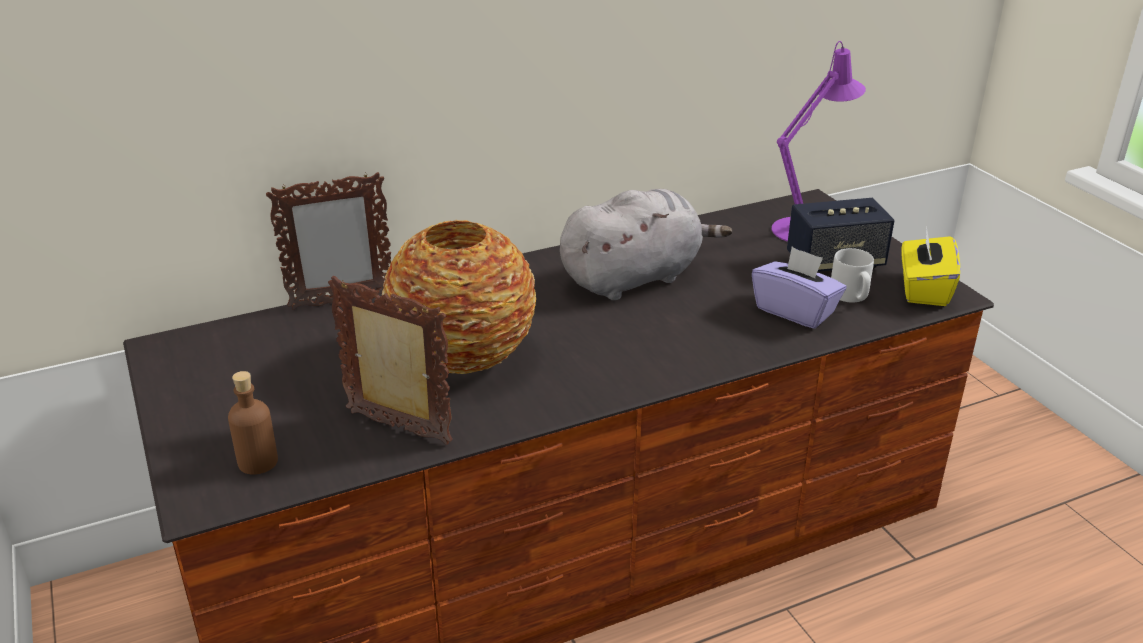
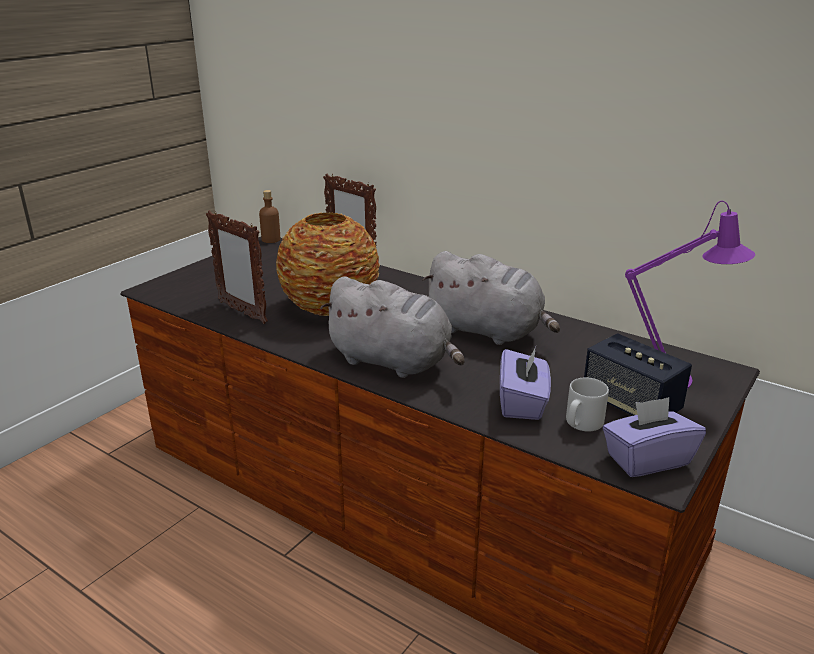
camera: 60 degrees right, 5 degrees down
(258, 462) = (189, 290): brown bottle -> brown bottle (271, 239)
(399, 429) = (242, 312): picture frame -> picture frame turned 135 degrees clockwise
(652, 354) = (394, 362): none -> grey plush toy
(923, 289) = (647, 459): yellow tissue box -> purple tissue box

